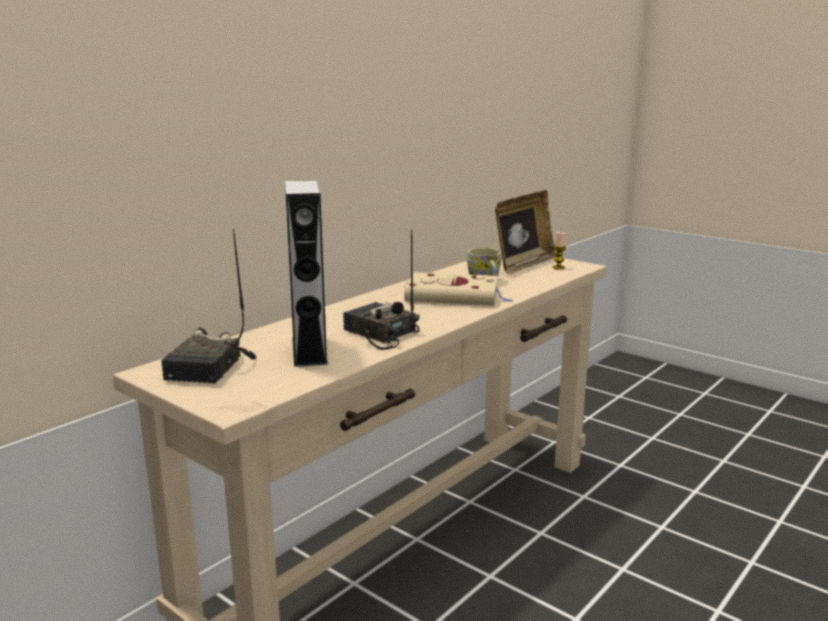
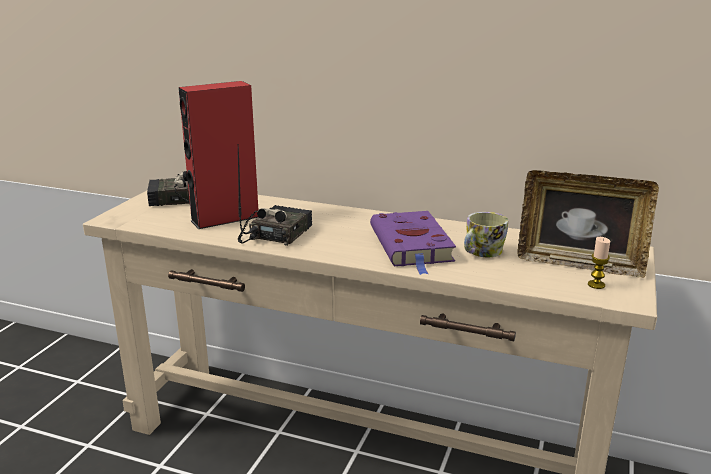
camera: 70 degrees right, 5 degrees up
(309, 350) = (225, 218): grey speaker -> red speaker
(455, 296) = (412, 246): beige book -> purple book

